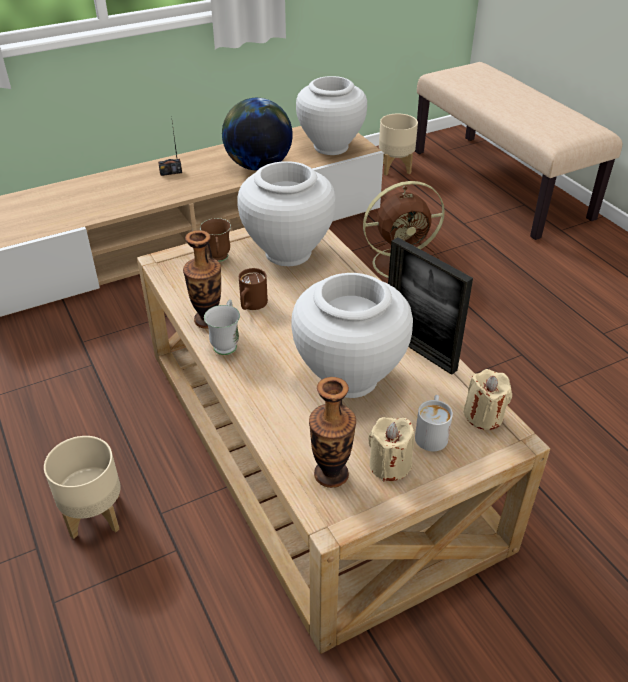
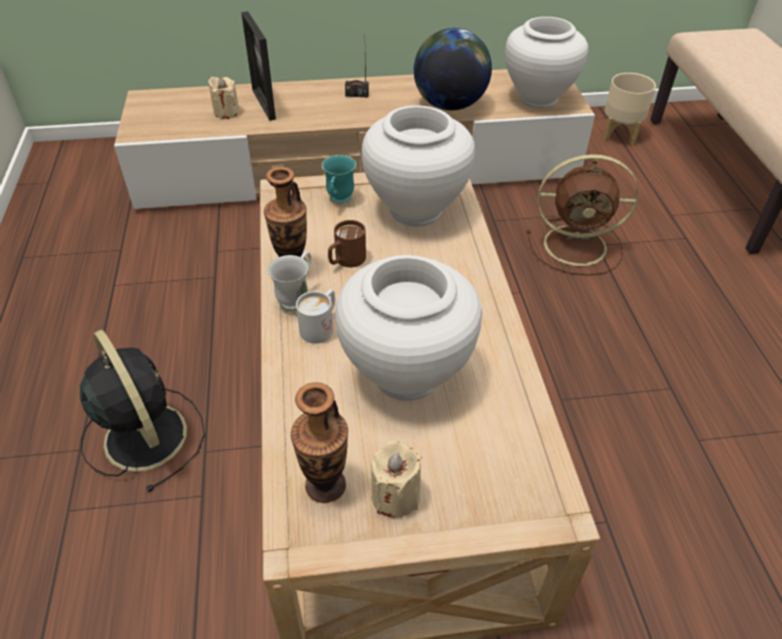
camera: 20 degrees right, 5 degrees up
(94, 516) = (144, 434): beige planter -> black fan
(218, 259) = (339, 201): brown mug -> turquoise mug
(419, 350) = (502, 363): picture frame -> picture frame (263, 104)
(432, 433) = (464, 471): white mug -> white mug (321, 326)
(483, 416) = (537, 469): beige candle -> beige candle (226, 112)

